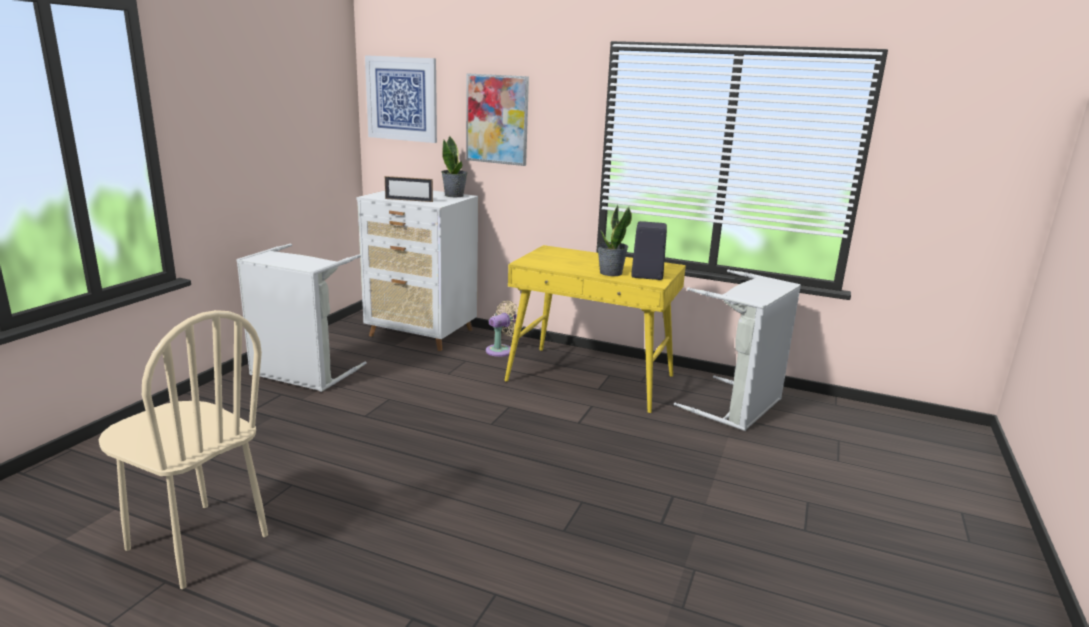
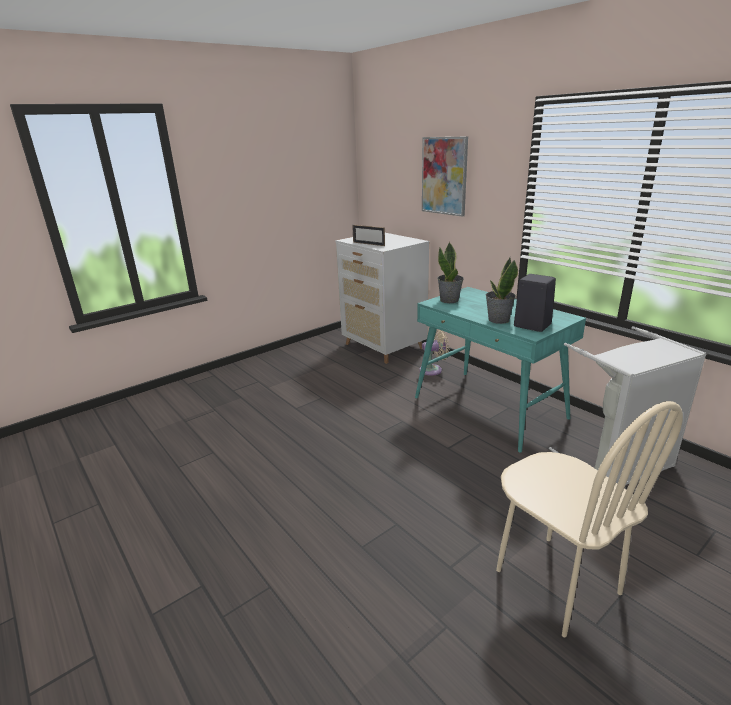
camera: 30 degrees right, 5 degrees up
(196, 543) = (133, 481): beige chair -> beige chair (556, 582)
(301, 374) = (281, 368): grey laundry basket -> none
(402, 99) = (381, 161): picture -> none
(454, 195) = (409, 240): potted plant -> potted plant (449, 300)
(591, 379) = (489, 408): yellow desk -> turquoise desk

